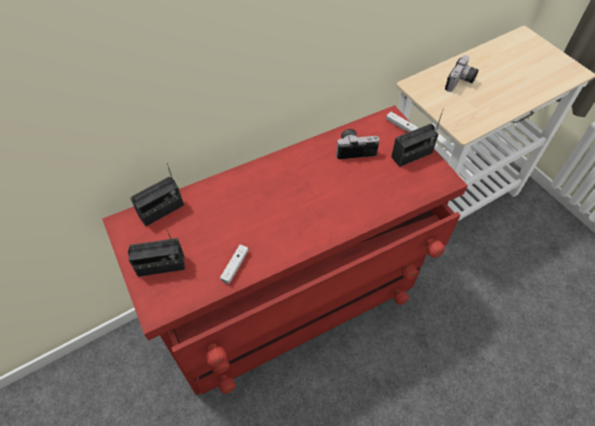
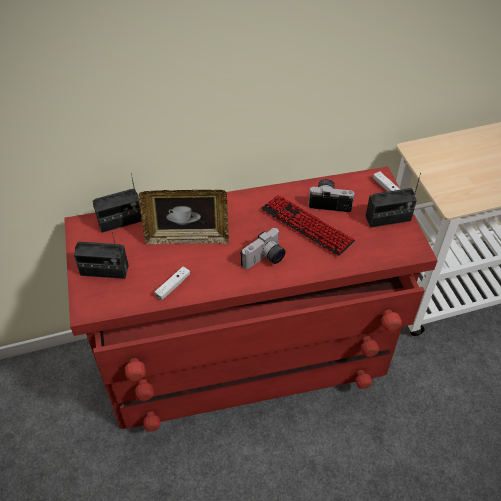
camera: 15 degrees right, 5 degrees down
(233, 213) = (187, 237): none -> picture frame
(342, 177) = (306, 226): none -> keyboard
(460, 82) = (467, 156): camera -> camera (265, 259)

